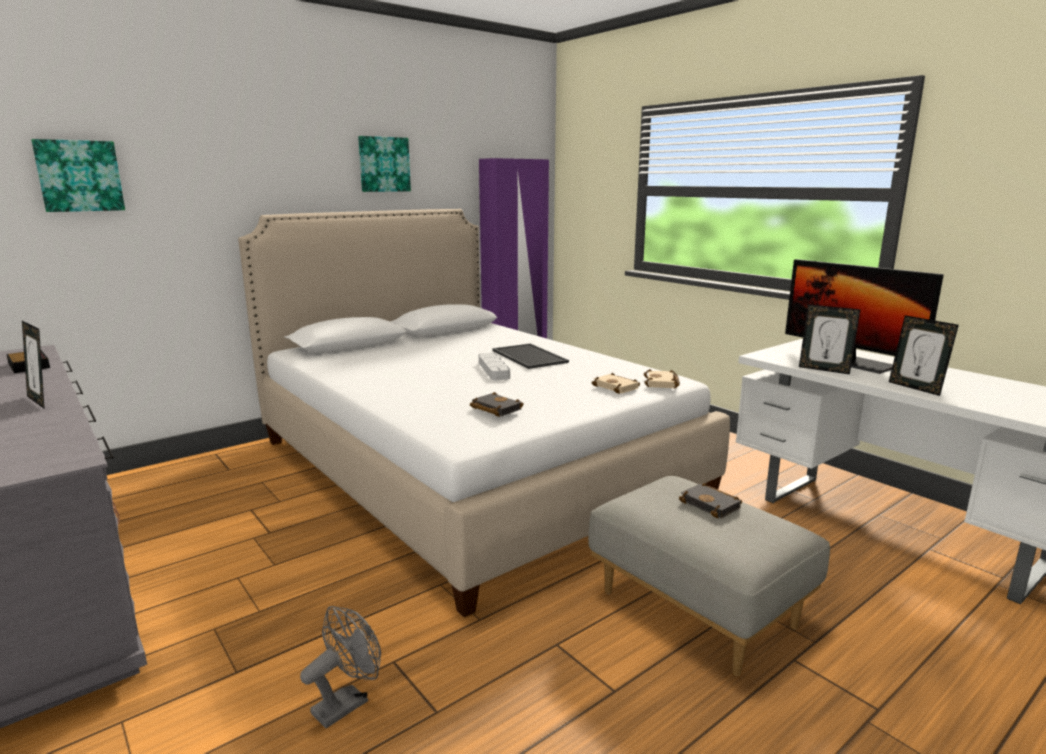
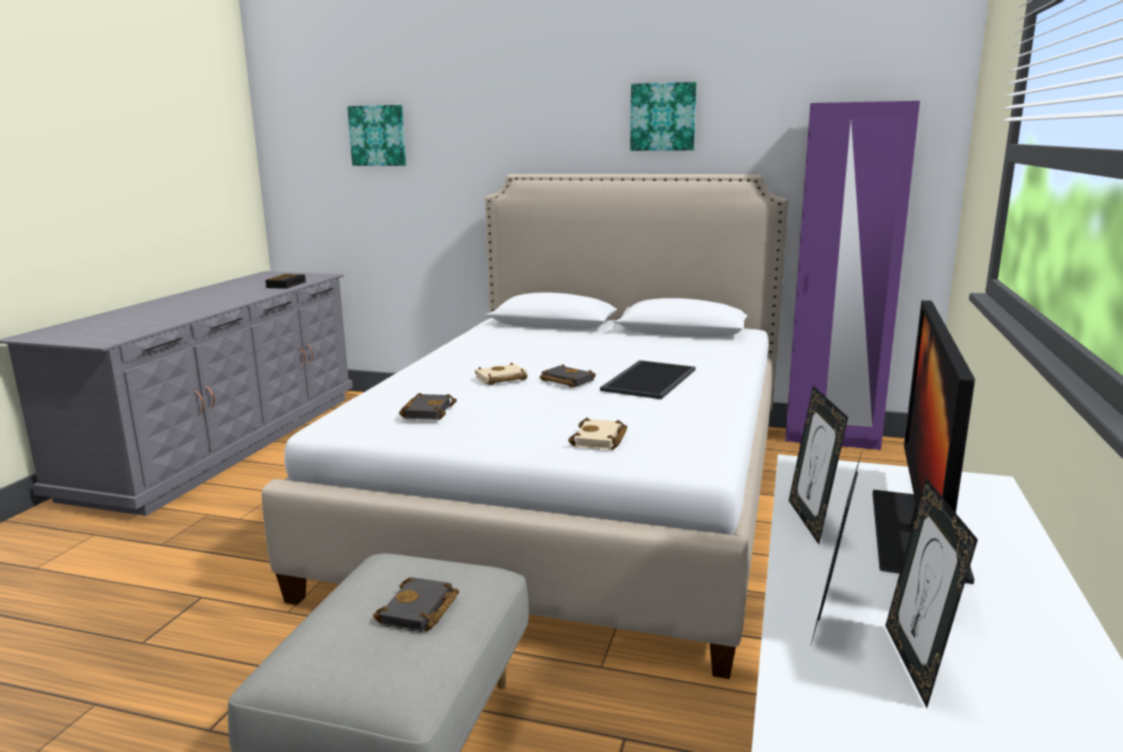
camera: 55 degrees right, 0 degrees up
(41, 401) = (212, 307): picture frame -> picture frame (915, 664)
(347, 702) = (140, 599): grey fan -> none
(493, 370) = (565, 381): grey tray -> black book
(662, 383) = (664, 458): beige book -> beige book (500, 379)

